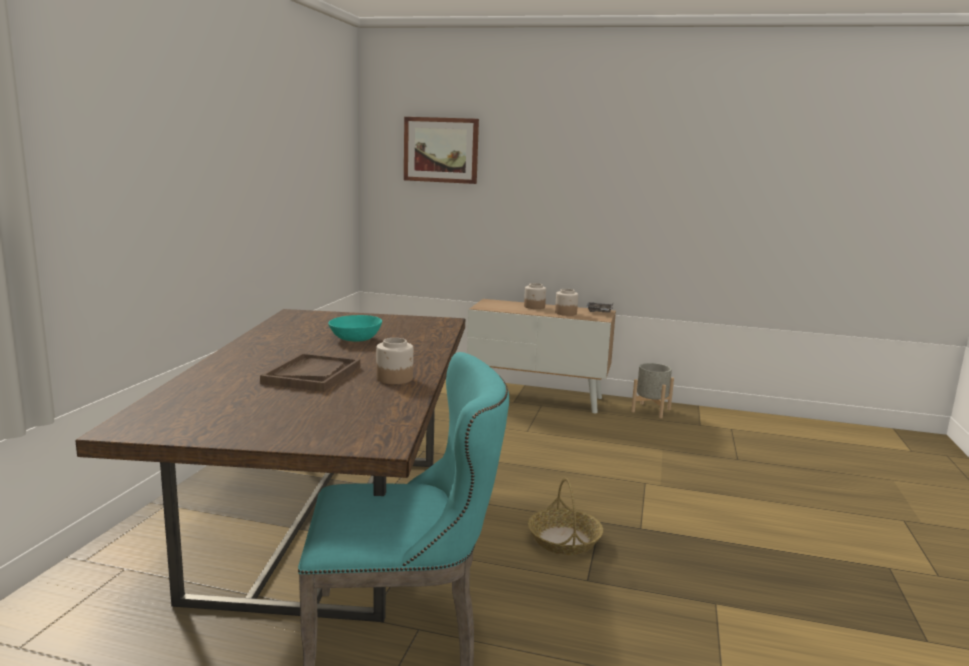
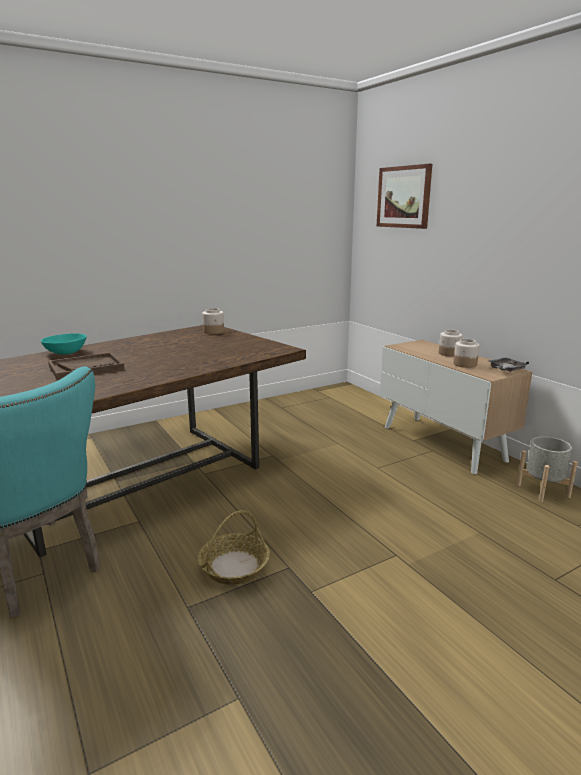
camera: 45 degrees right, 5 degrees up
(355, 339) = (183, 350): turquoise bowl -> turquoise bowl (66, 352)
(395, 378) = (114, 382): jar -> jar (214, 331)

